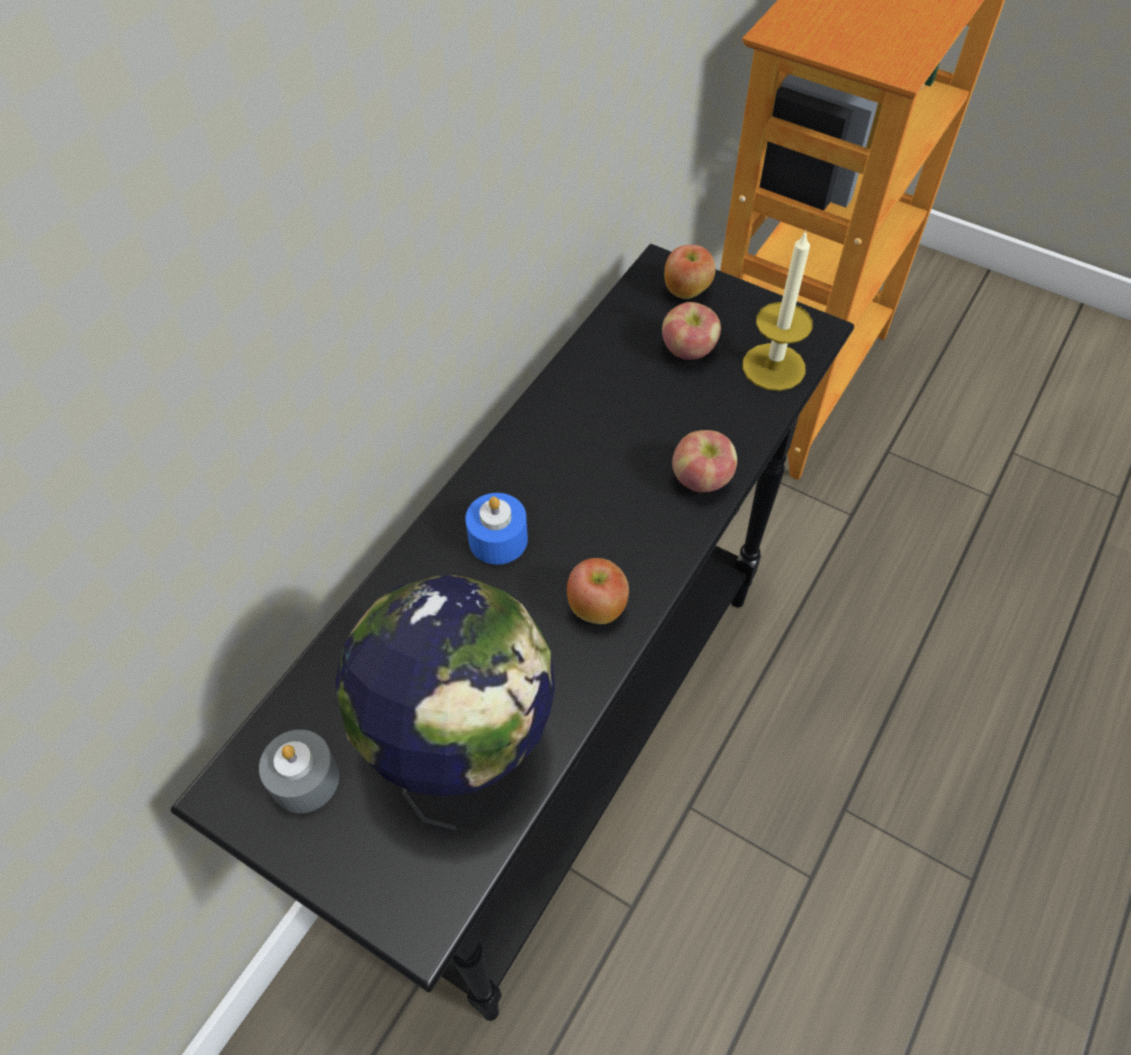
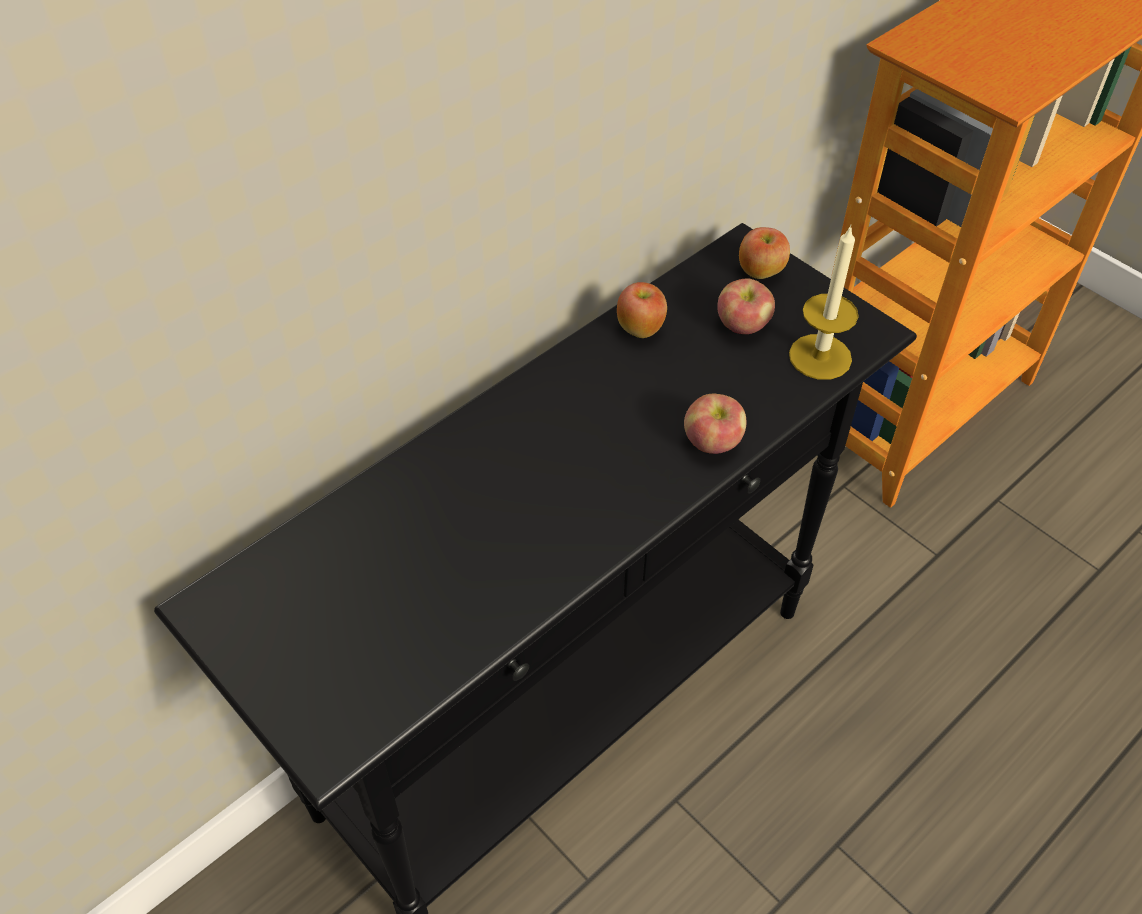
camera: 15 degrees right, 5 degrees down
(305, 779) = (271, 612): grey candle -> none
(462, 747) = (413, 619): globe -> none
(498, 539) = (506, 453): blue candle -> none
(597, 607) = (574, 531): apple -> apple (641, 328)

